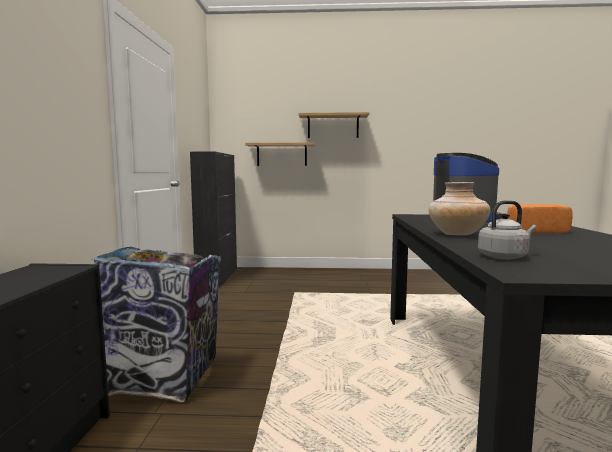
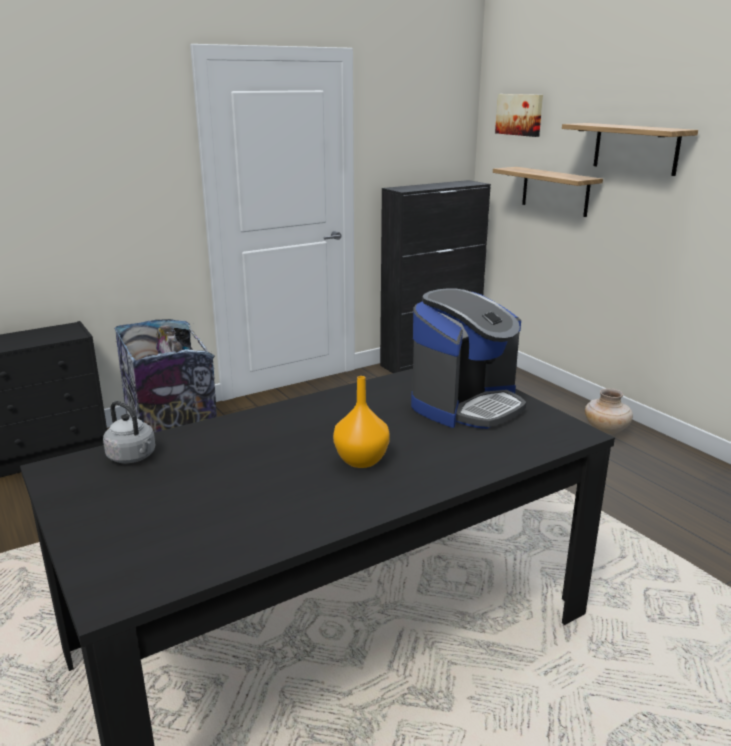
camera: 55 degrees right, 15 degrees up
(247, 113) = (520, 114): none -> picture
(457, 234) = (272, 421): beige vase -> beige vase (606, 430)
(535, 231) = (361, 461): bread -> orange vase

